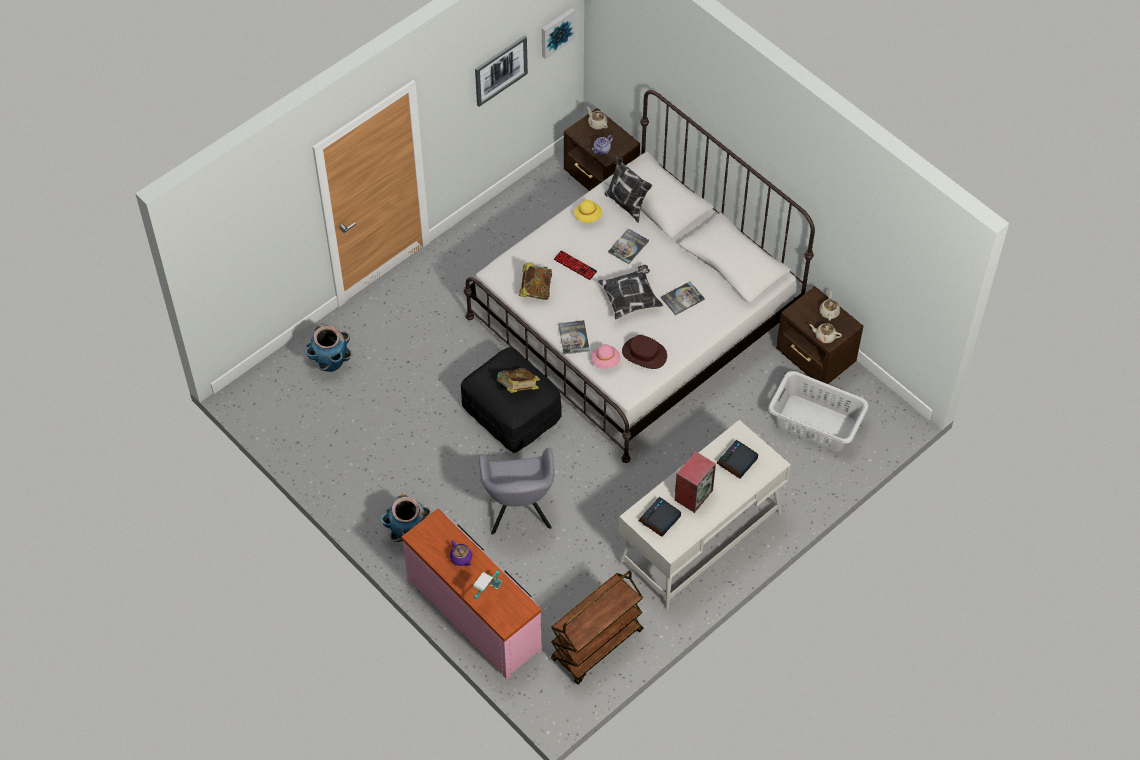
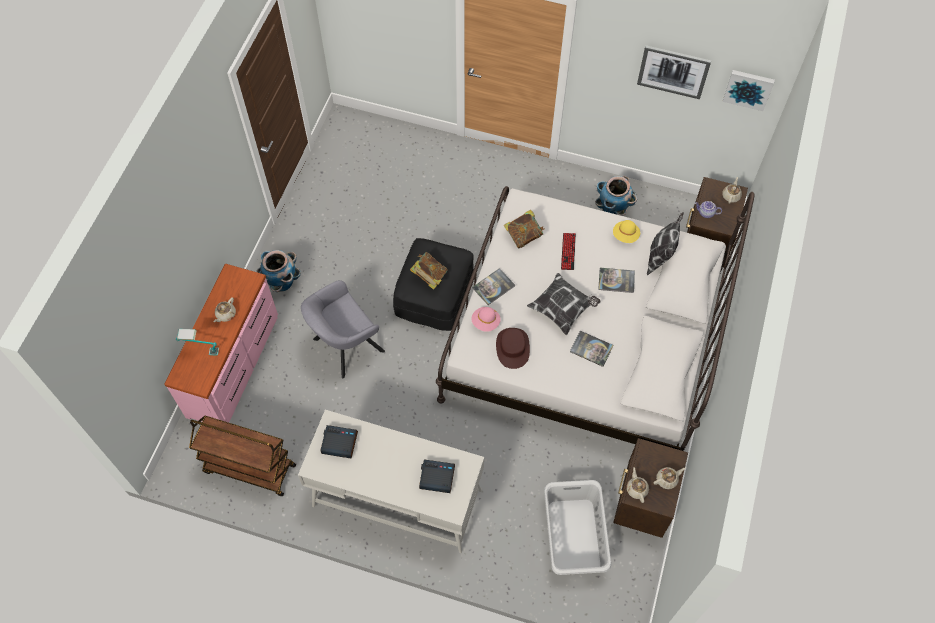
camera: 60 degrees right, 5 degrees up
(331, 363) = (403, 156): planter -> planter (612, 210)
(461, 558) = (225, 314): purple teapot -> beige teapot
(693, 494) = (380, 458): speaker -> none

